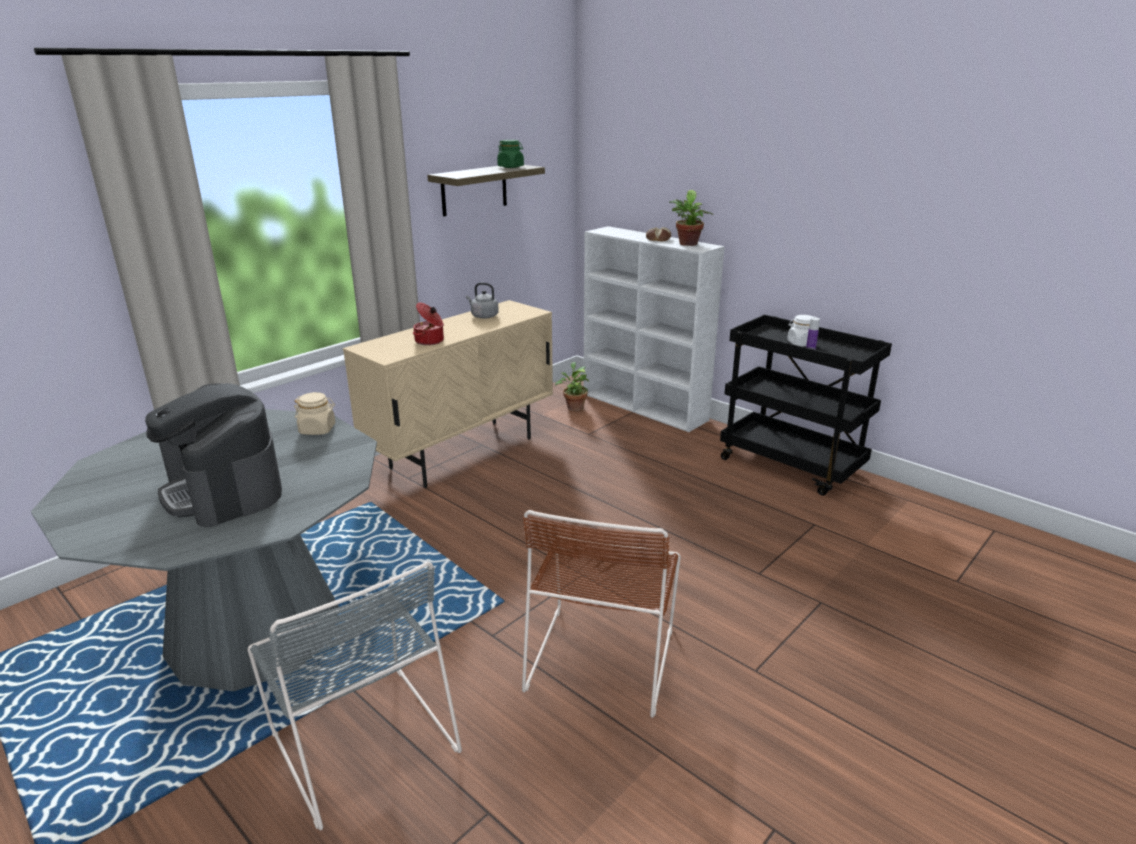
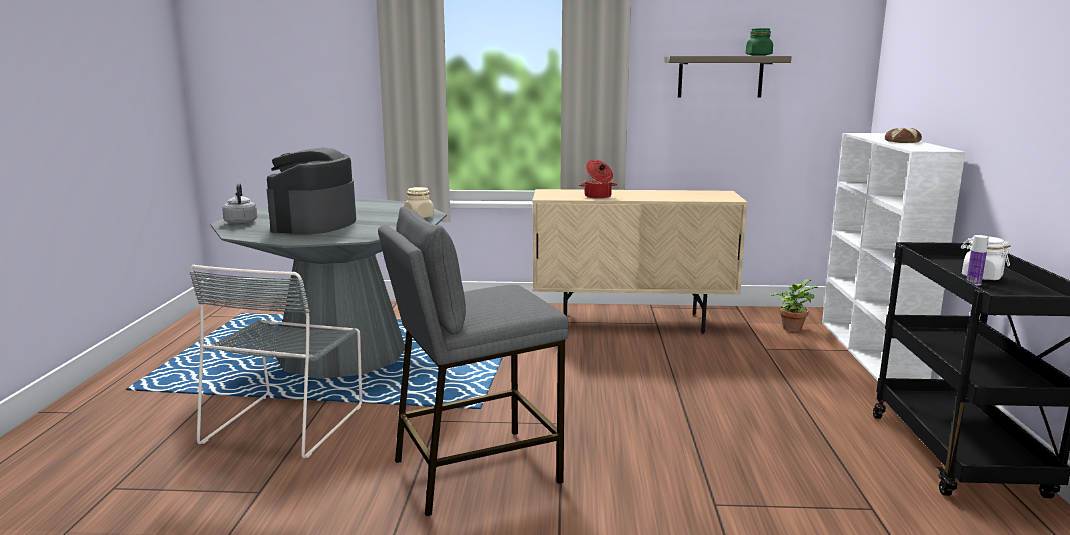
camera: 50 degrees right, 10 degrees down
(483, 316) = (680, 193): grey kettle -> grey kettle (241, 222)
(602, 654) = (475, 470): brown chair -> grey stool
(688, 244) = (921, 146): potted plant -> none

